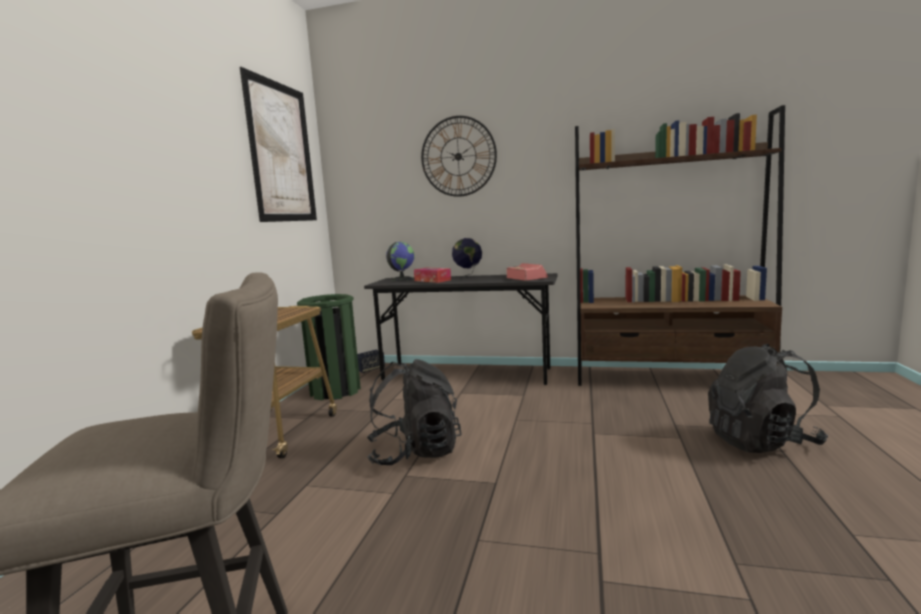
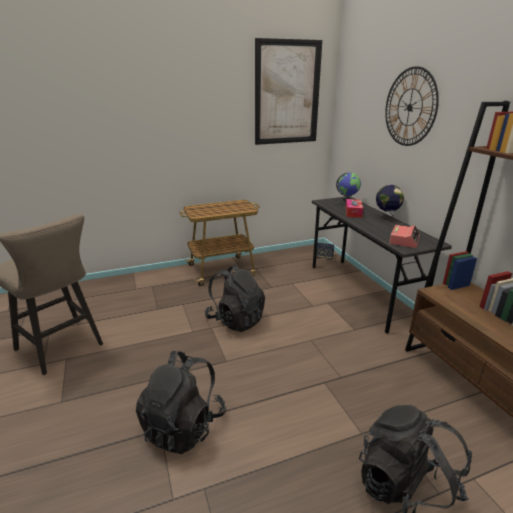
camera: 55 degrees right, 15 degrees up
(335, 391) = (281, 261): green trash can -> none
(607, 553) = (184, 426): none -> black backpack

